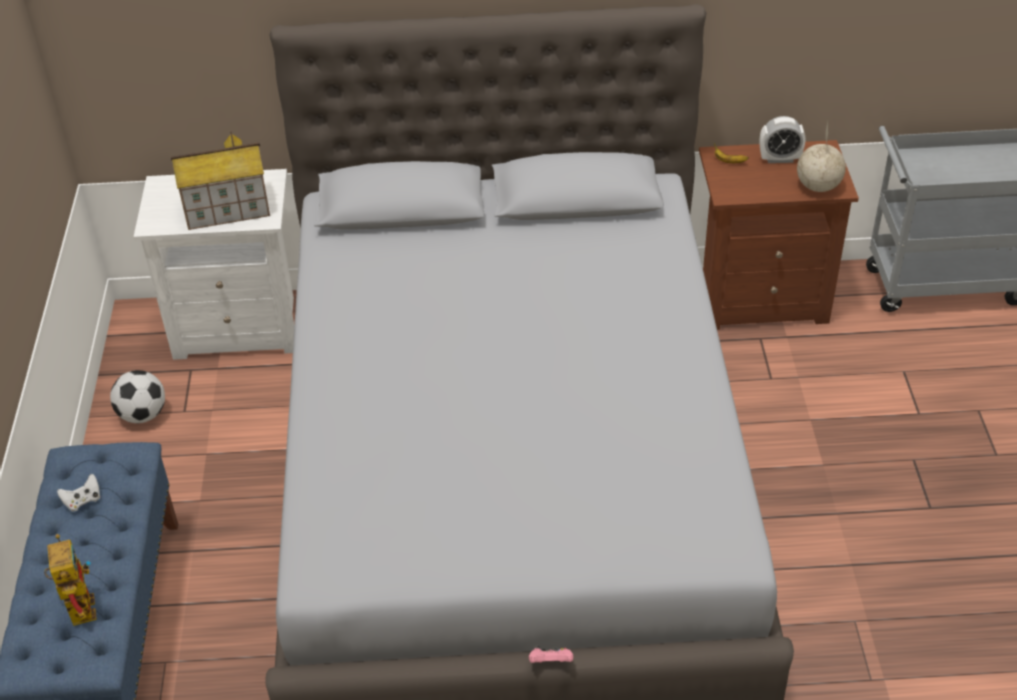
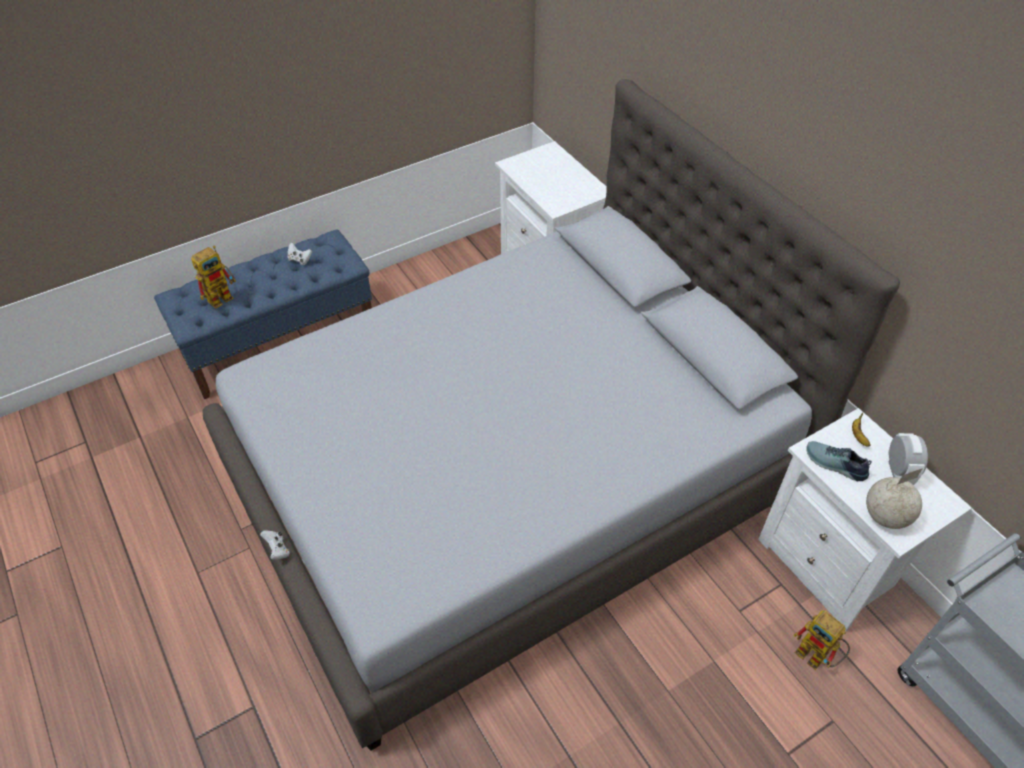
camera: 60 degrees right, 5 degrees up
(143, 414) = (448, 270): football -> none
(226, 209) = (551, 186): toy house -> none
(550, 662) = (277, 550): pink game controller -> white game controller
(750, 188) = (834, 465): none -> shoe
(761, 298) = (830, 566): brown nightstand -> white nightstand
(779, 159) = (898, 472): alarm clock -> alarm clock turned 150 degrees counterclockwise
(843, 351) = (817, 657): none -> toy robot

